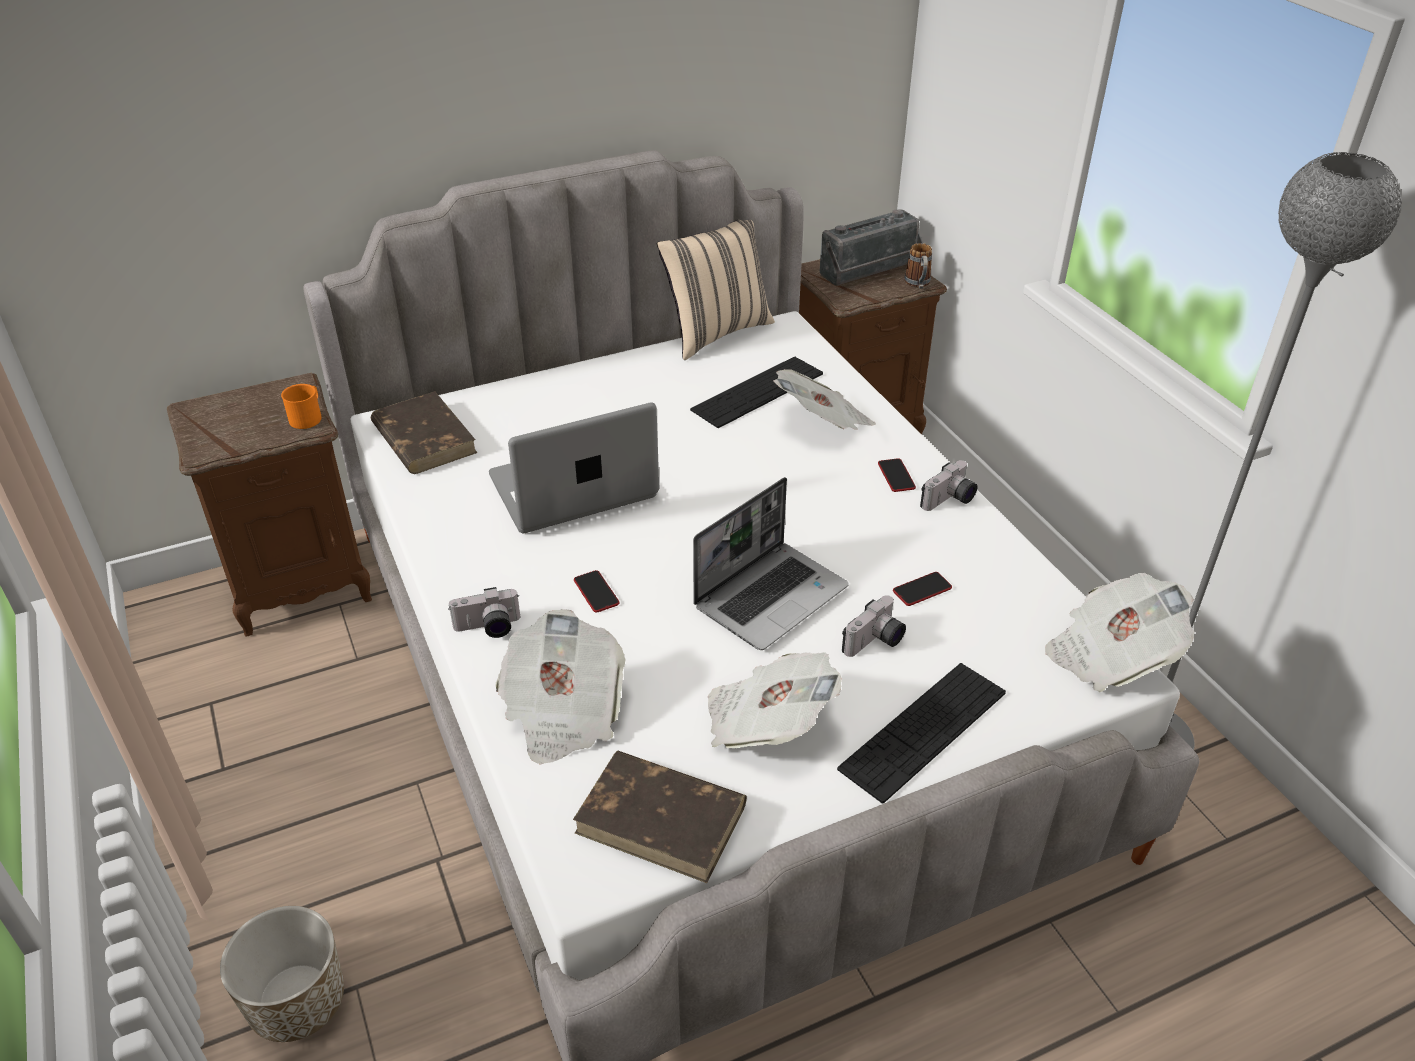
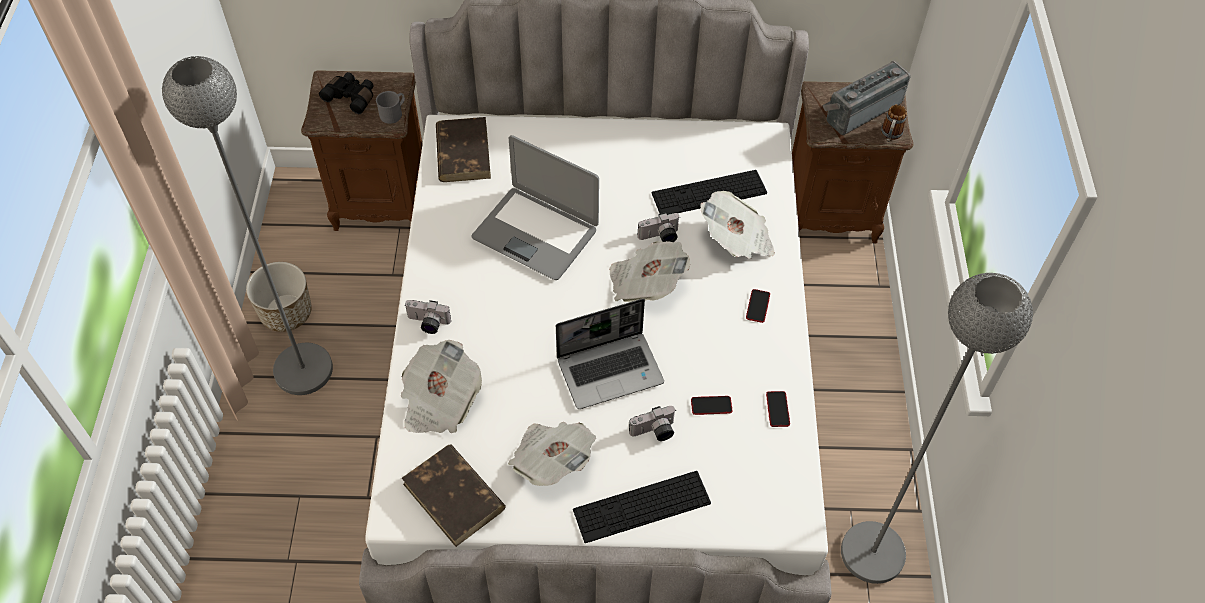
camera: 25 degrees right, 15 degrees up
(238, 416) = (351, 97): none -> black binoculars
(282, 816) = (304, 369): none -> grey floor lamp
(297, 1001) = (266, 490): planter -> planter (286, 313)
(308, 417) = (393, 113): orange mug -> grey mug
(574, 489) = (536, 233): laptop -> laptop turned 150 degrees counterclockwise
(596, 592) = (505, 322): phone -> phone (777, 409)
(716, 332) = (713, 124): beige pillow -> none
(870, 272) = (861, 109): radio -> radio turned 150 degrees clockwise
(949, 500) = (781, 342): camera -> camera (660, 237)
(1111, 655) = (800, 507): newspaper -> newspaper (645, 284)

